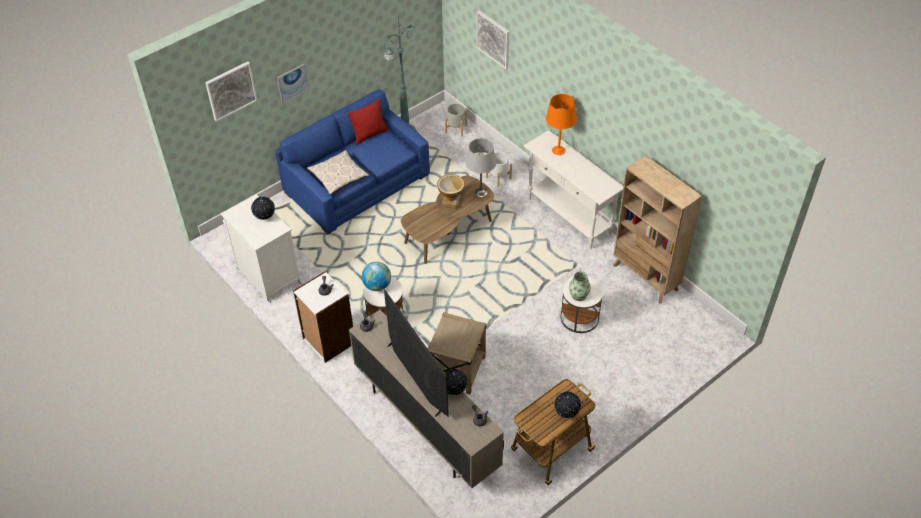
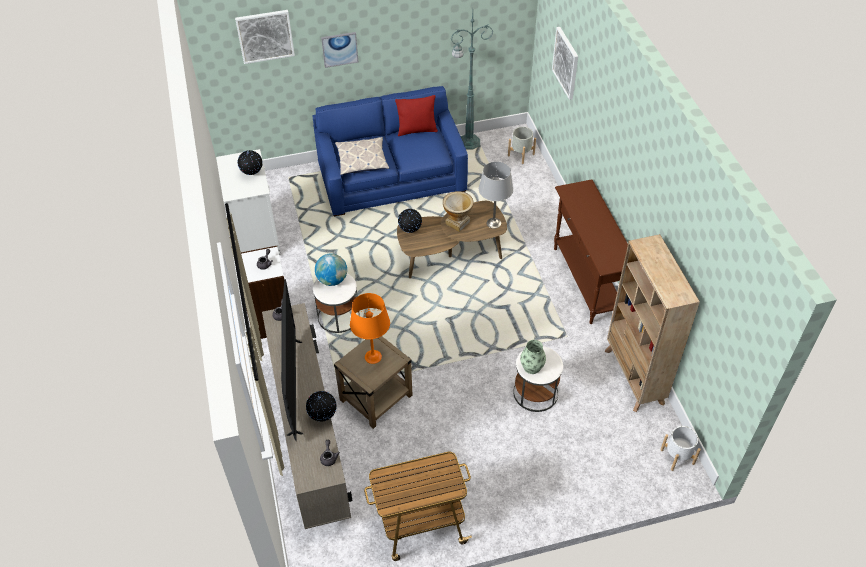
camera: 25 degrees right, 0 degrees up
(498, 178) = (535, 217): white planter -> white planter (677, 456)
(558, 150) = (589, 204): orange table lamp -> orange table lamp (372, 357)
(566, 413) = (429, 491): globe -> globe (410, 231)
(569, 216) = (586, 282): white console table -> brown console table

